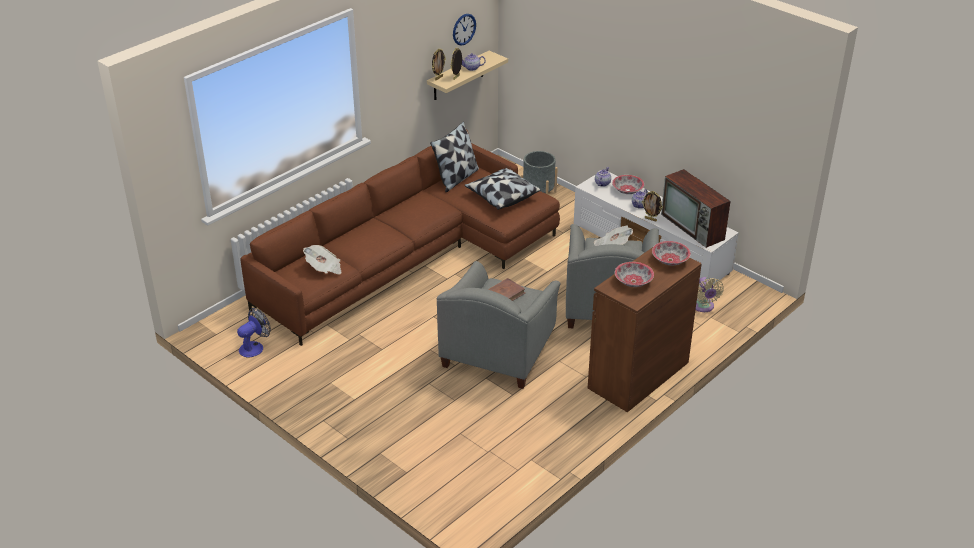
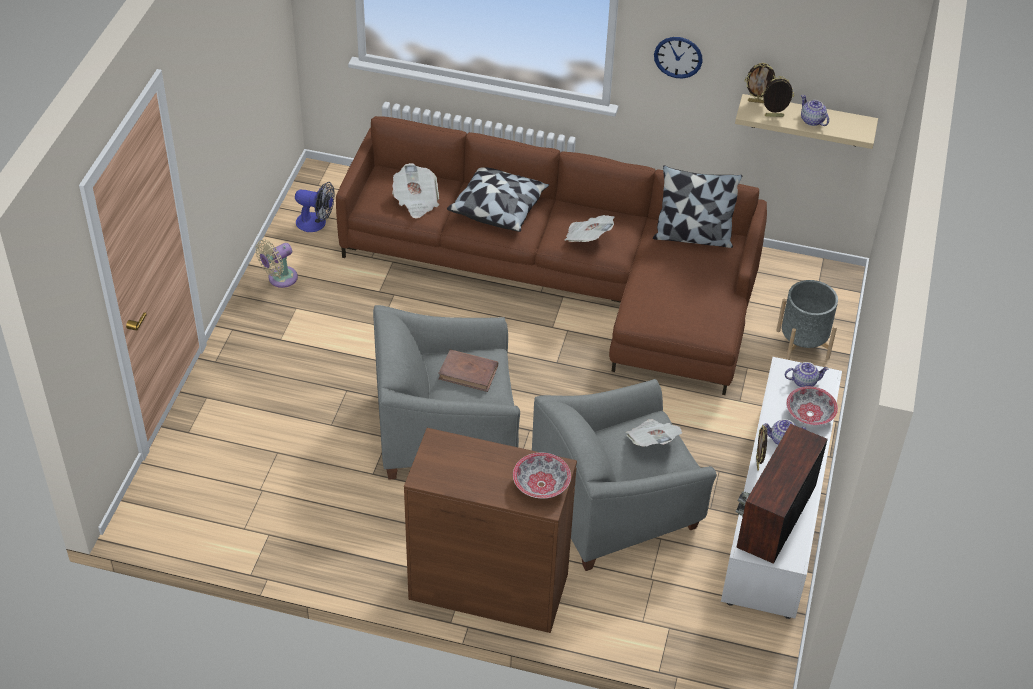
camera: 60 degrees right, 10 degrees up
(424, 214) = (588, 238): none -> newspaper
(464, 29) = (832, 64): wall clock -> wall clock (678, 57)
(501, 196) = (685, 293): pillow -> pillow (498, 207)
(633, 281) = (466, 461): bowl -> none
(703, 307) = (686, 612): beige fan -> beige fan (280, 279)

